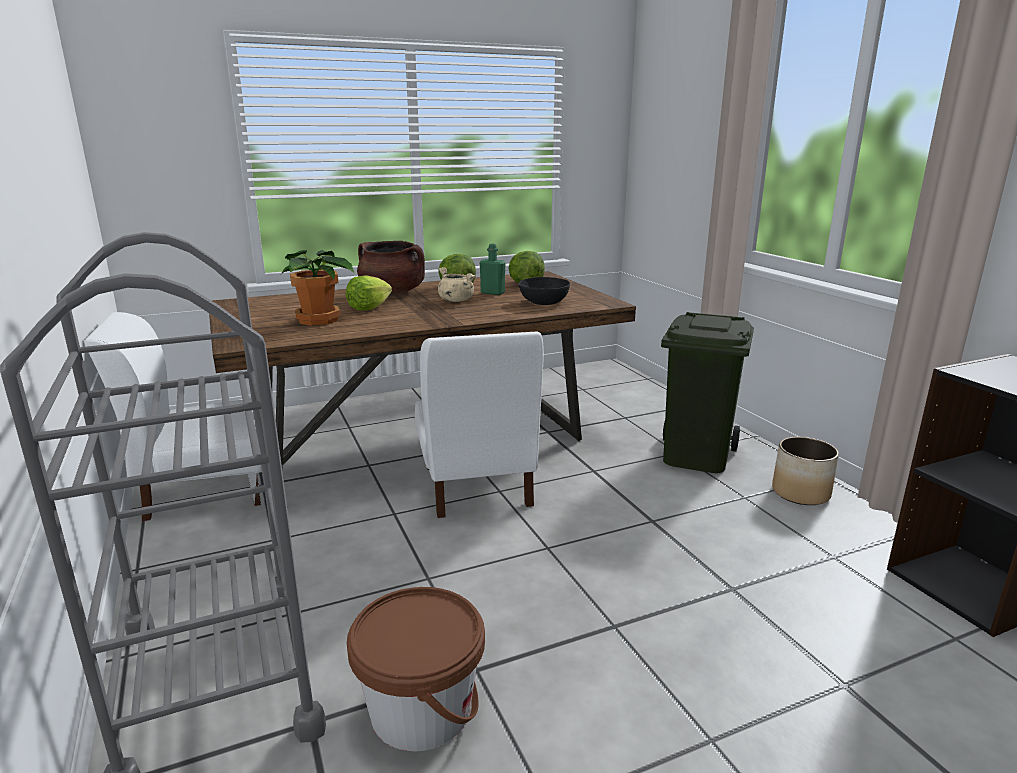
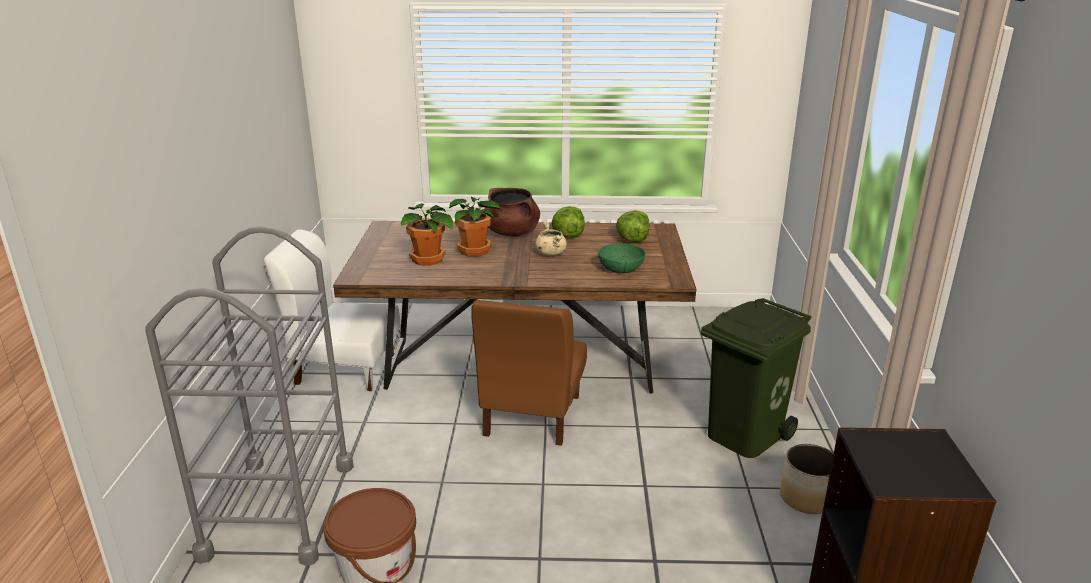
camera: 25 degrees right, 5 degrees up
(369, 308) = (475, 251): lettuce -> potted plant
(476, 486) = (531, 415): white chair -> brown chair
(492, 293) = (591, 248): green bottle -> none
(543, 302) = (620, 268): black bowl -> green bowl

